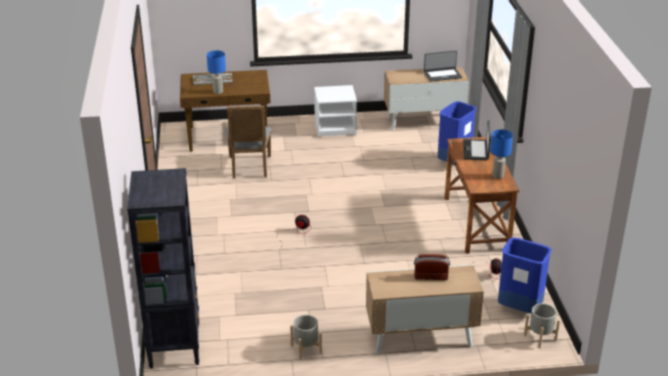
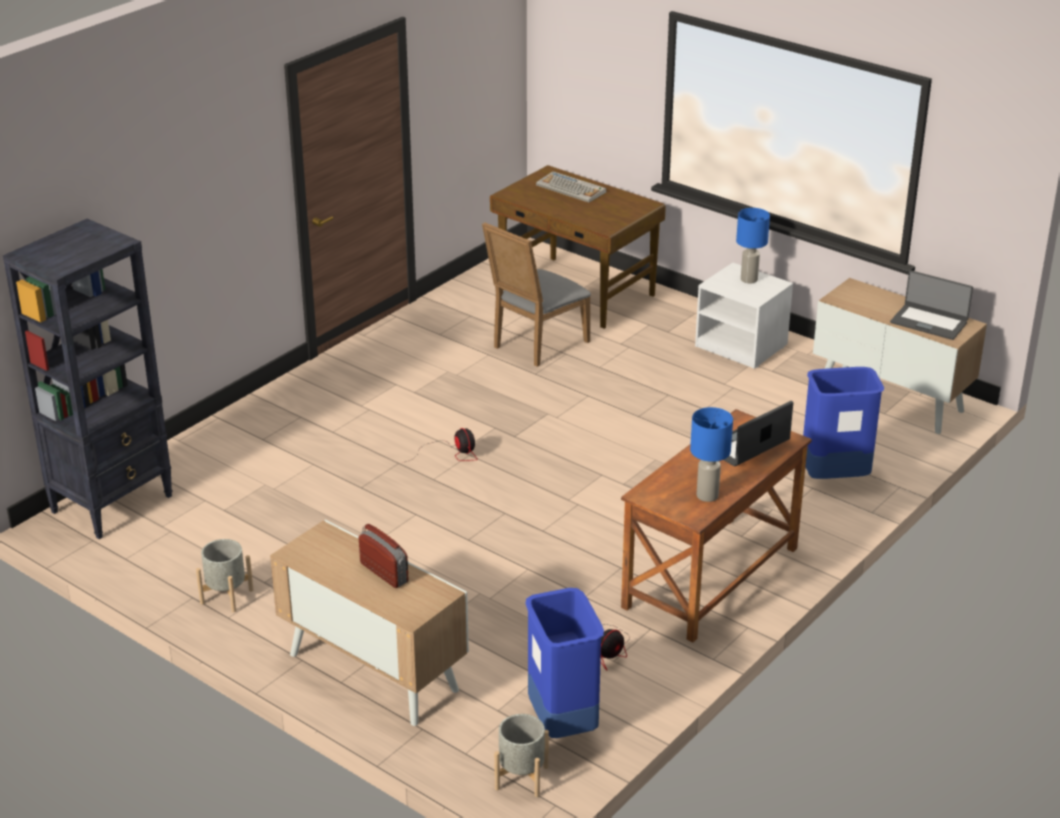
camera: 45 degrees right, 0 degrees up
(218, 92) = (549, 207): blue table lamp -> blue table lamp (749, 280)

